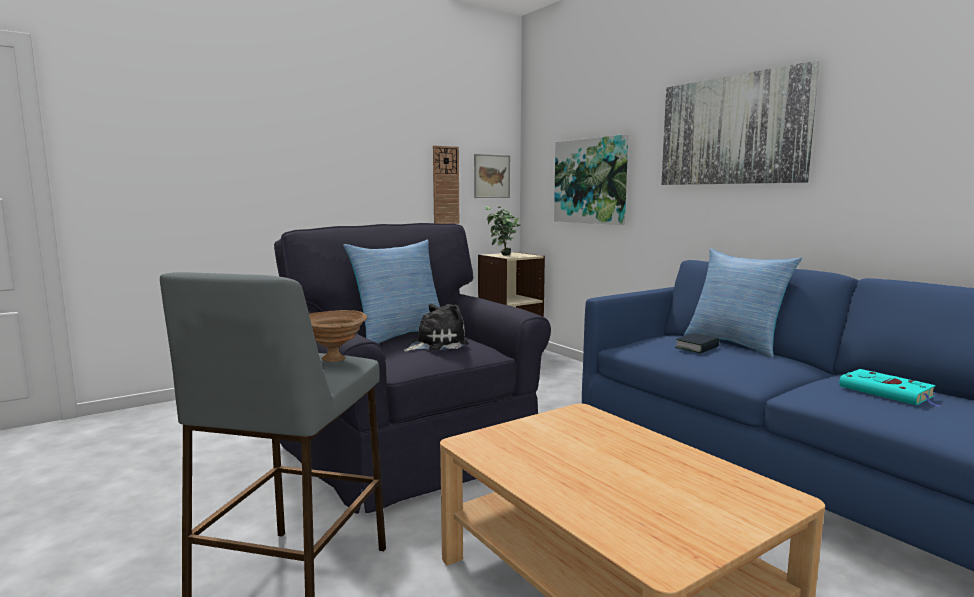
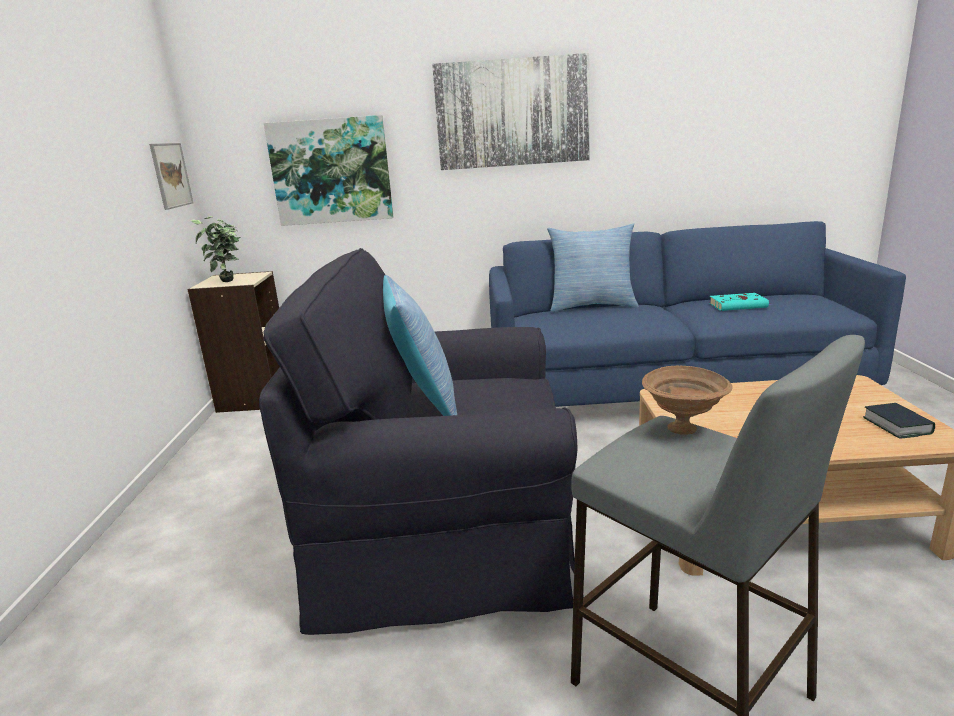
camera: 55 degrees left, 10 degrees up
(436, 344) = (493, 395): plush toy -> none
(445, 185) = (136, 196): wall clock -> none
(697, 348) = (595, 316): book -> book (897, 425)

